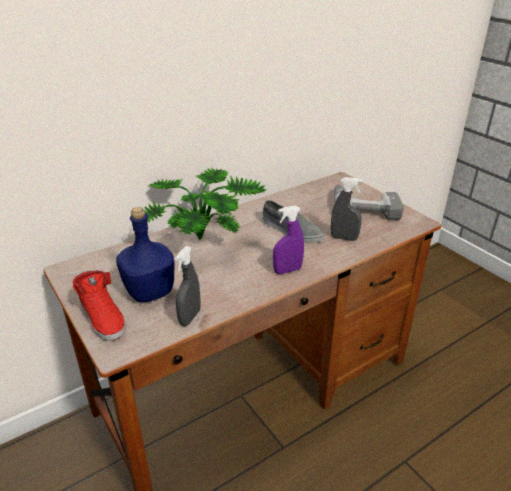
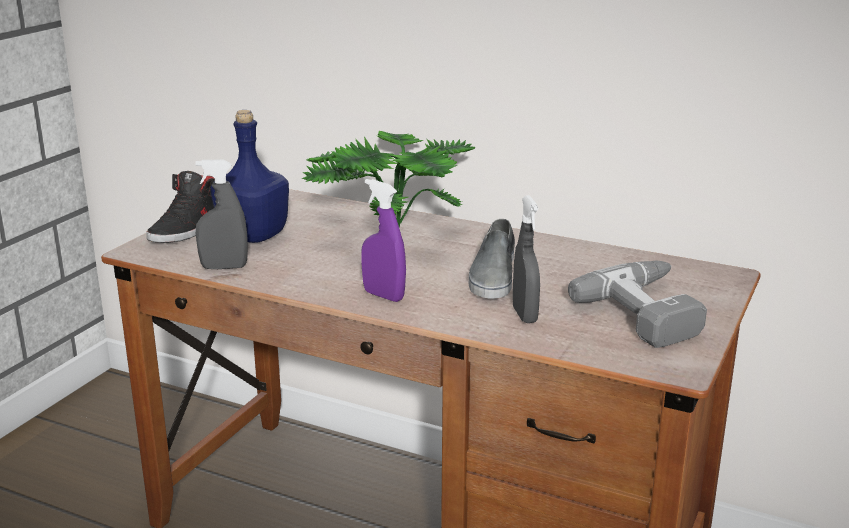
camera: 60 degrees right, 10 degrees down
(103, 317) = (188, 229): red shoe -> black shoe

